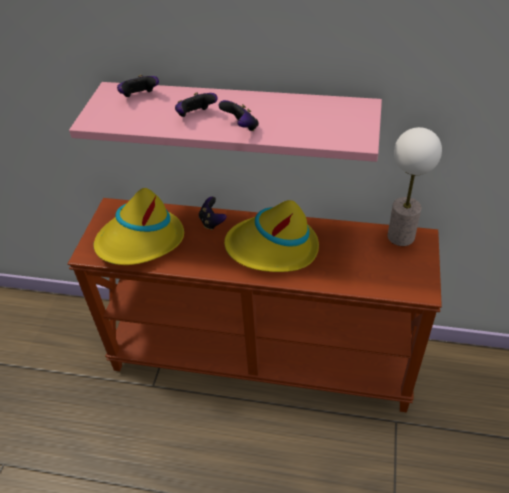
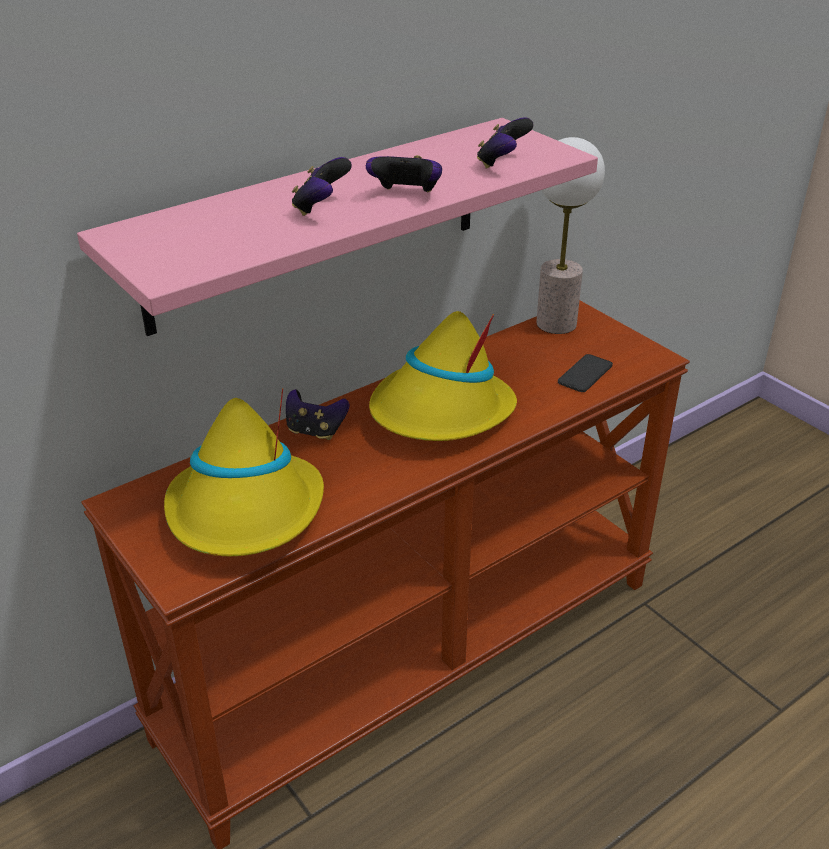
camera: 50 degrees left, 10 degrees down
(140, 97) = (189, 222): game controller -> game controller (502, 163)
(369, 275) = (585, 374): none -> phone

